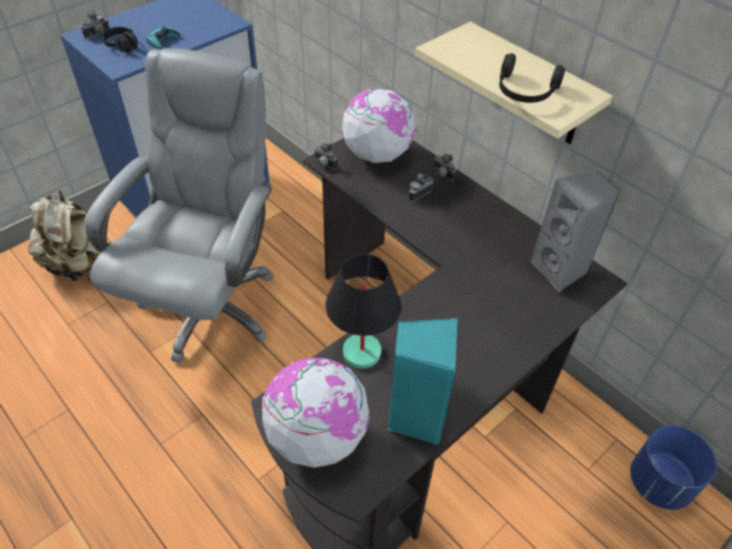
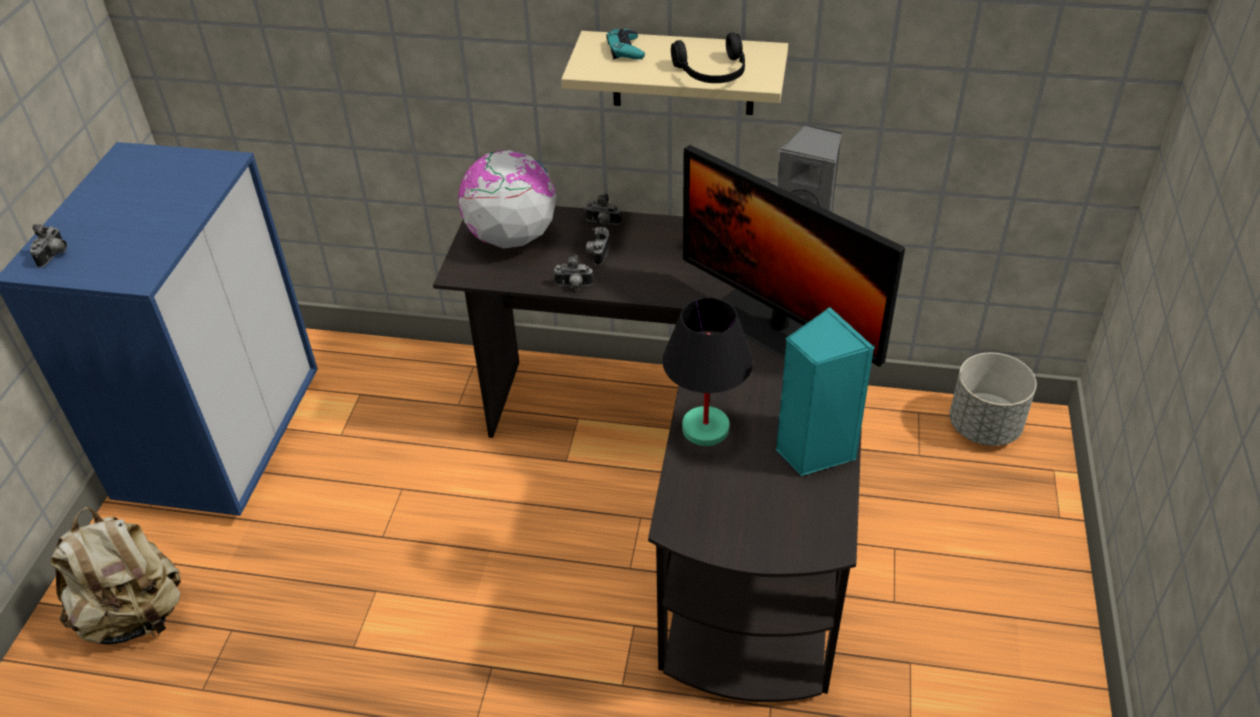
camera: 35 degrees left, 5 degrees down
(126, 48) = (117, 252): black headphones -> none
(163, 41) = (159, 222): turquoise game controller -> turquoise game controller (625, 50)
(209, 309) = (380, 555): grey office chair -> none
(317, 437) = (745, 524): globe -> none
(324, 164) = (464, 277): camera -> camera (573, 286)
(483, 313) = (777, 328): none -> monitor
(659, 483) = (985, 426): blue planter -> grey planter

